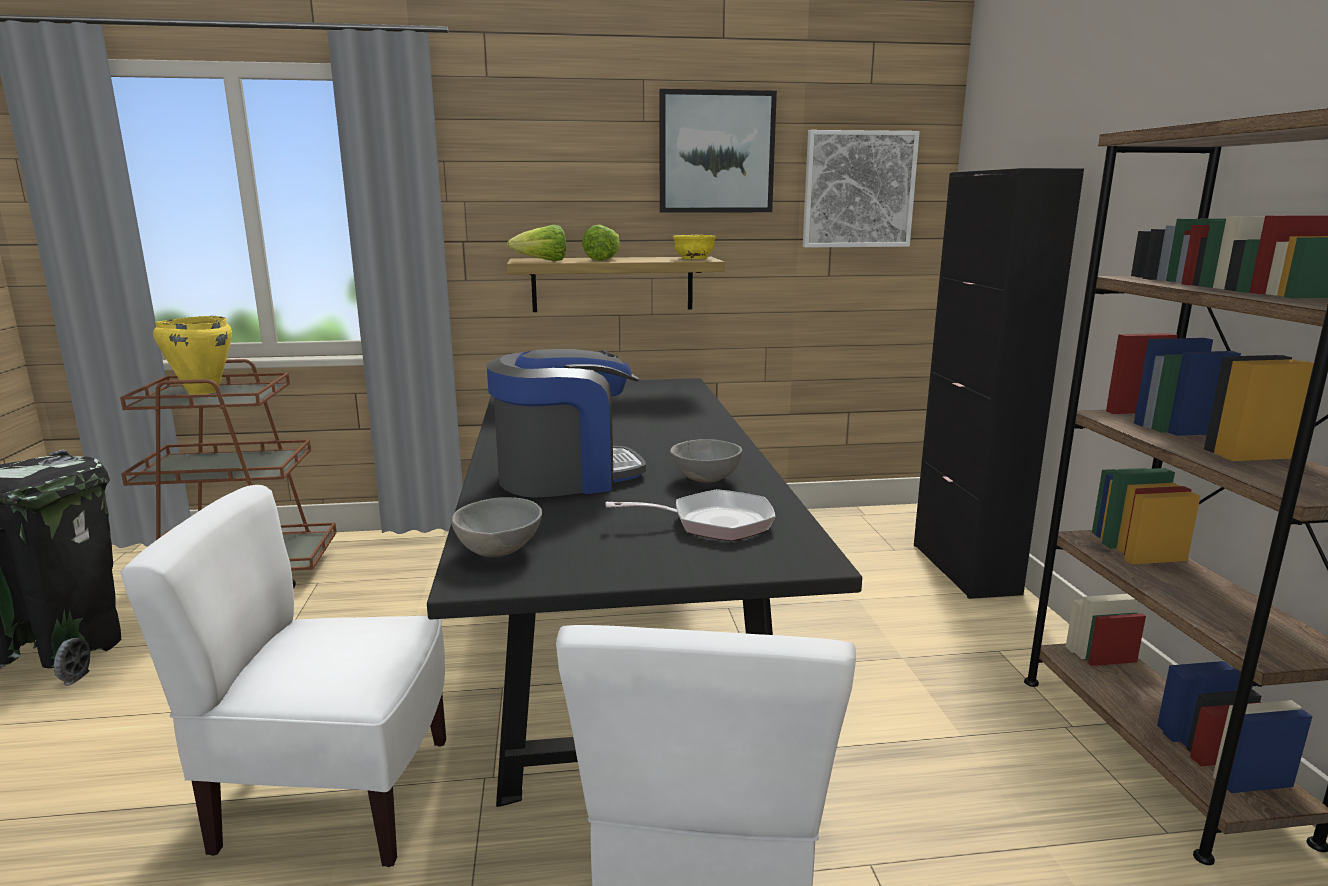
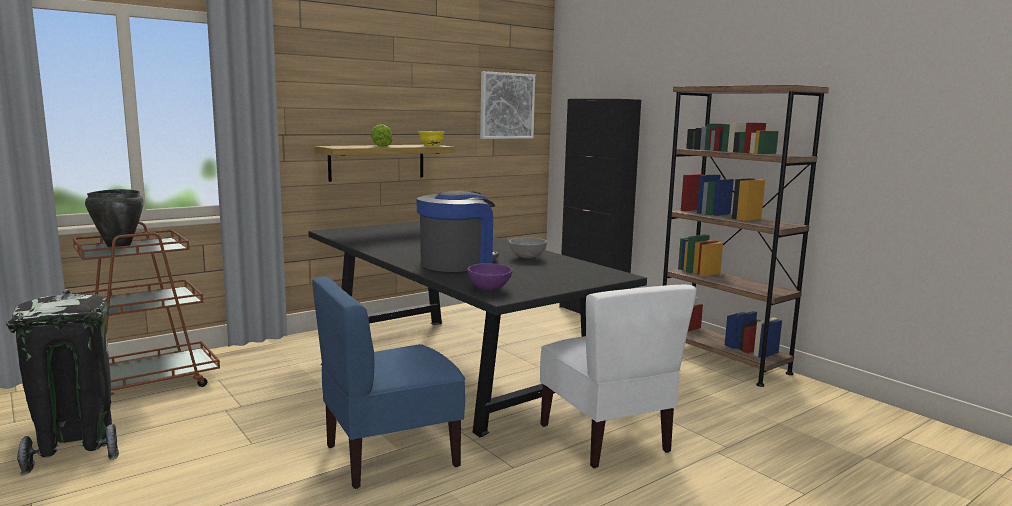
camera: 30 degrees left, 5 degrees down
(202, 391) = (118, 246): yellow cooking pot -> black cooking pot
(334, 798) = (390, 455): white chair -> blue chair
(500, 551) = (490, 289): grey bowl -> purple bowl
(542, 261) = (349, 147): lettuce -> none
(713, 523) = (561, 270): frying pan -> none
(716, 152) = (434, 82): picture -> none

